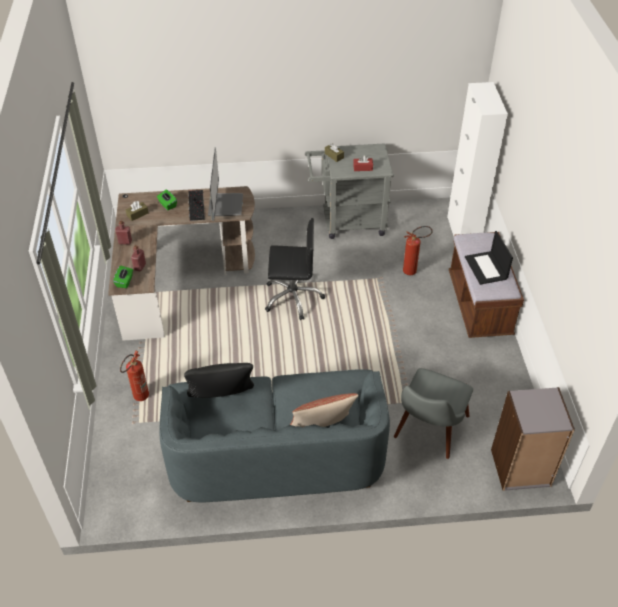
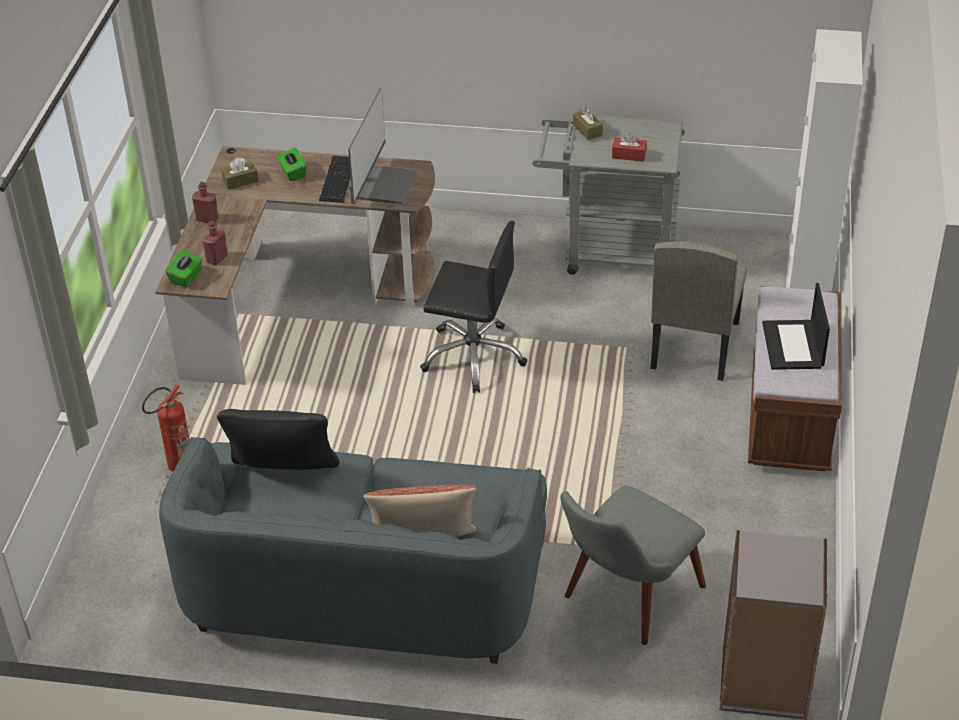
camera: 15 degrees right, 5 degrees down
(413, 271) = (694, 345): fire extinguisher -> beige chair

